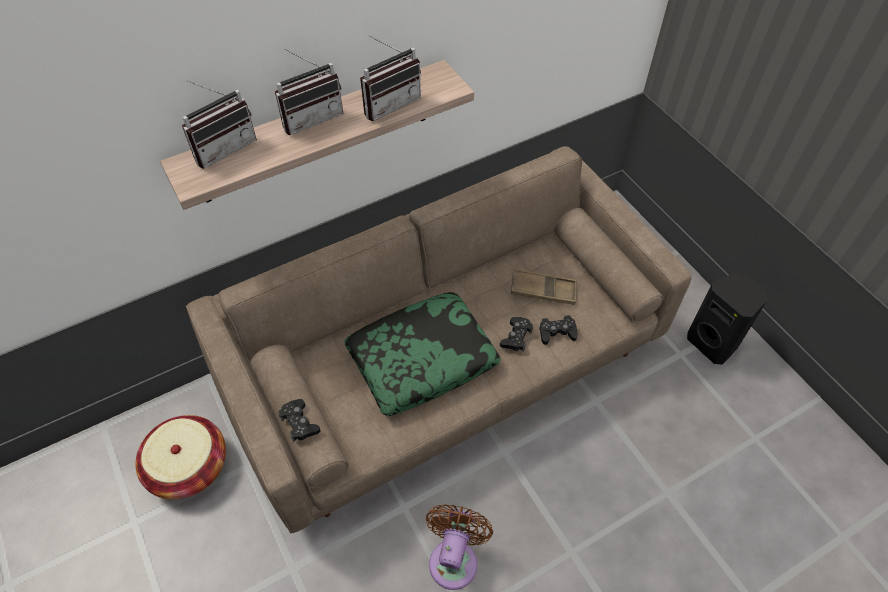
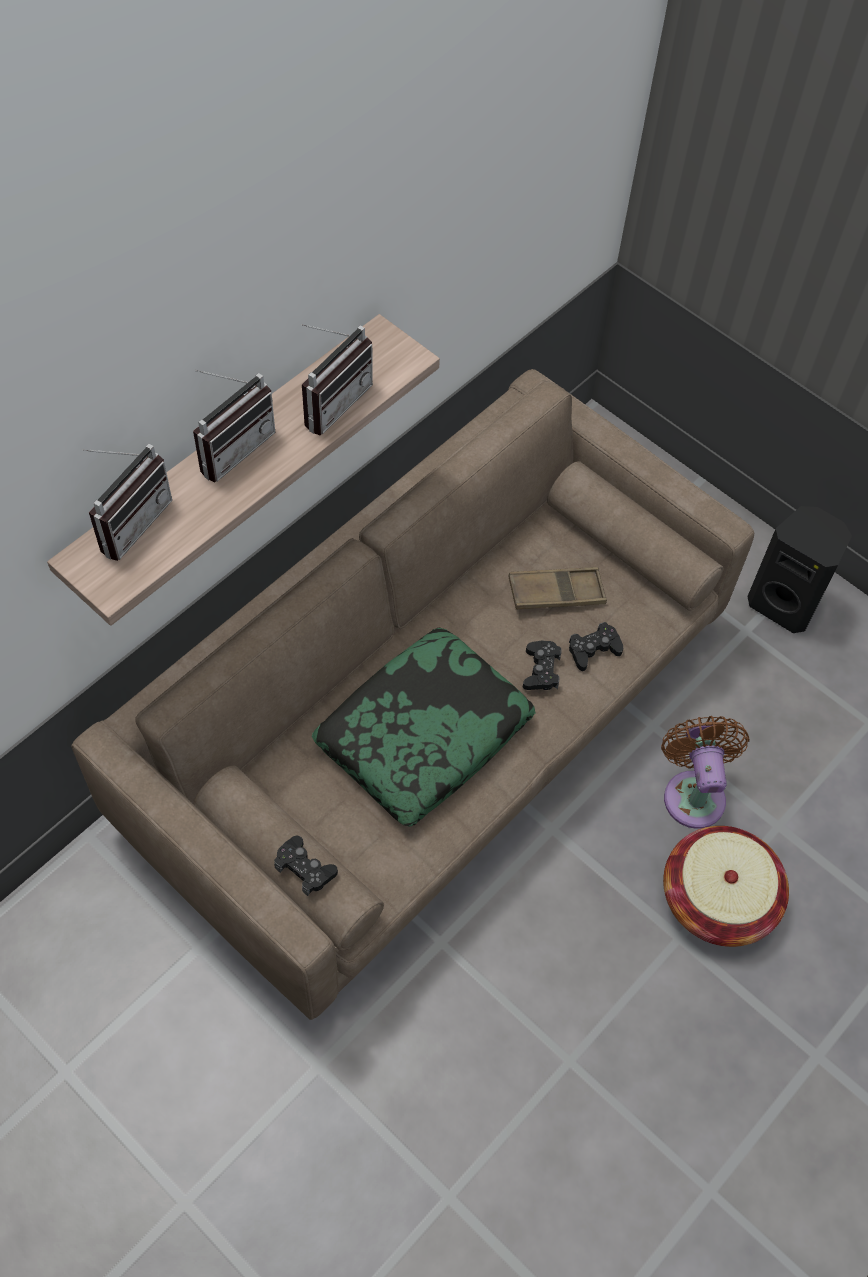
camera: 20 degrees left, 5 degrees up
(189, 466) = (112, 972): basket -> basket (718, 898)
(454, 558) = (531, 990): brown fan -> brown fan (693, 792)

